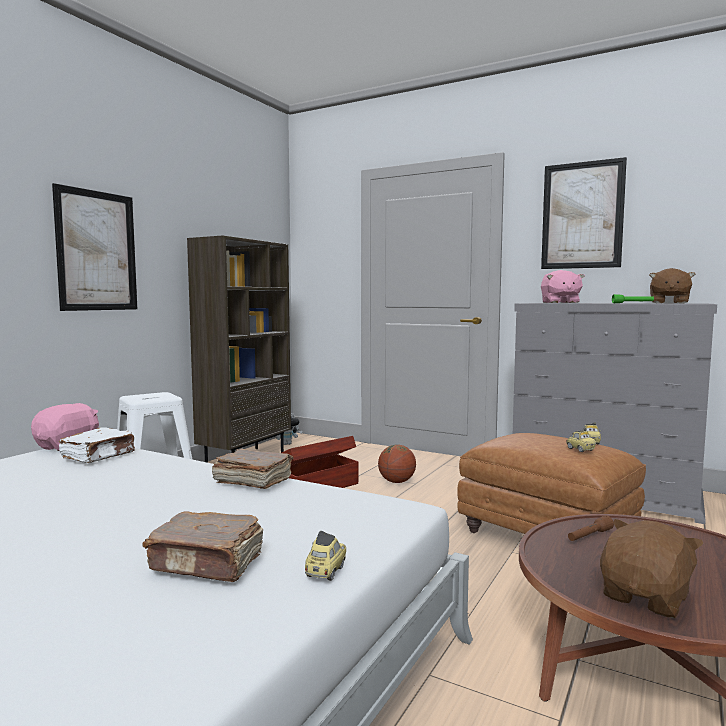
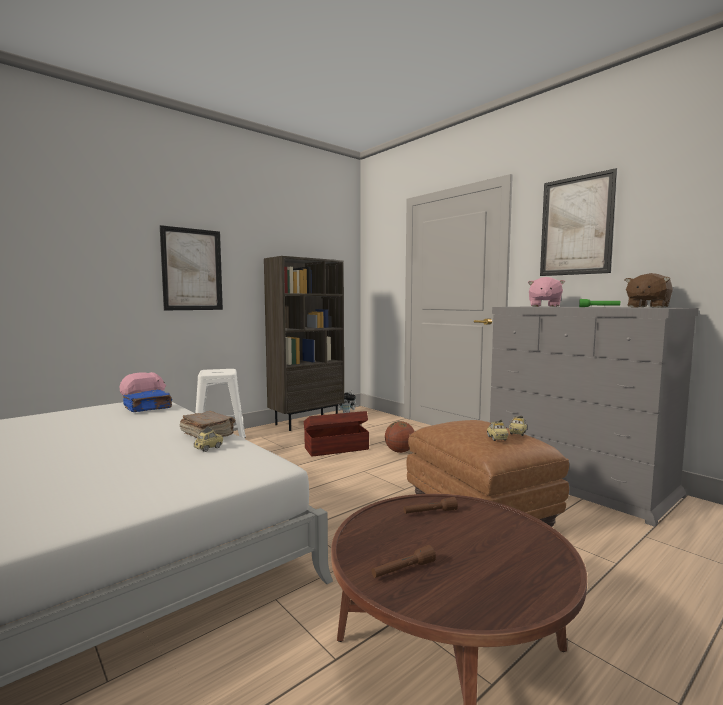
camera: 20 degrees right, 0 degrees up
(99, 456) = (148, 408): white book -> blue book
(208, 564) = (90, 484): brown book -> none
(325, 571) = (149, 501): toy car -> toy car (208, 448)
(646, 597) = (403, 570): brown plush toy -> brown flashlight

